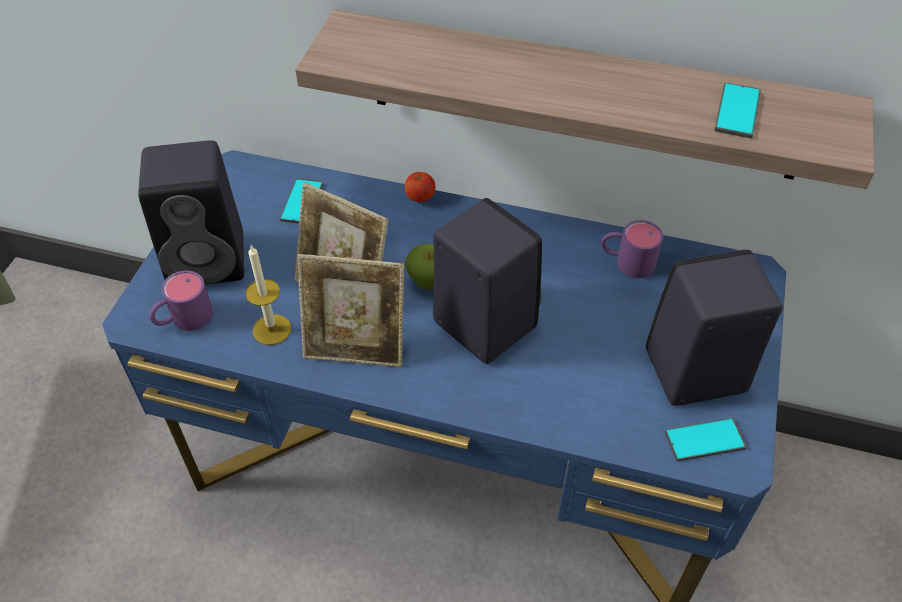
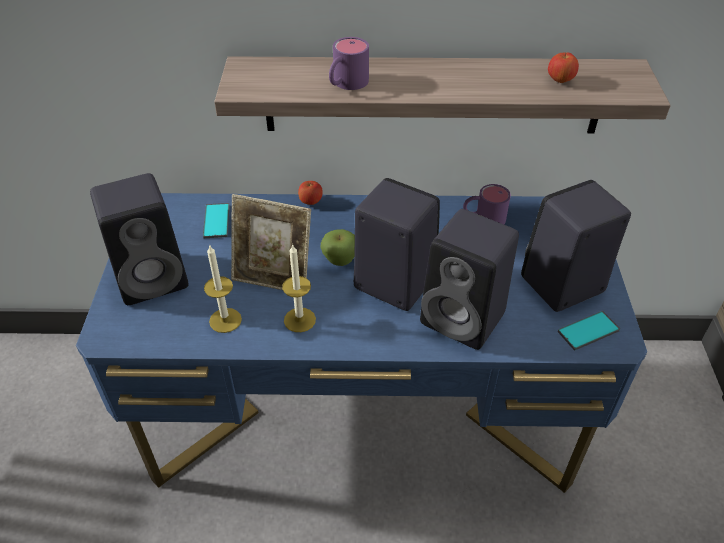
camera: 15 degrees left, 5 degrees down
(183, 319) = (147, 327): purple mug -> purple mug (346, 84)
(356, 347) = (299, 320): picture frame -> candle
(554, 389) = (465, 319): none -> black speaker
(737, 111) = (560, 80): phone -> apple

